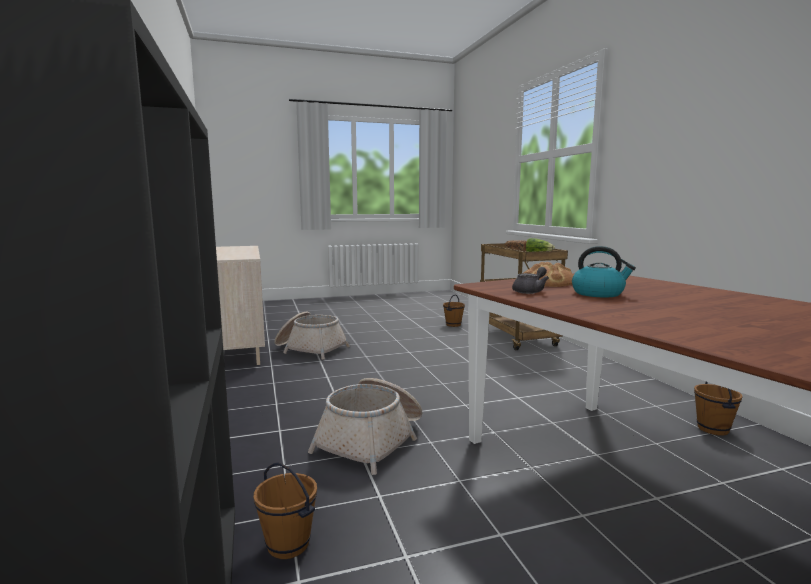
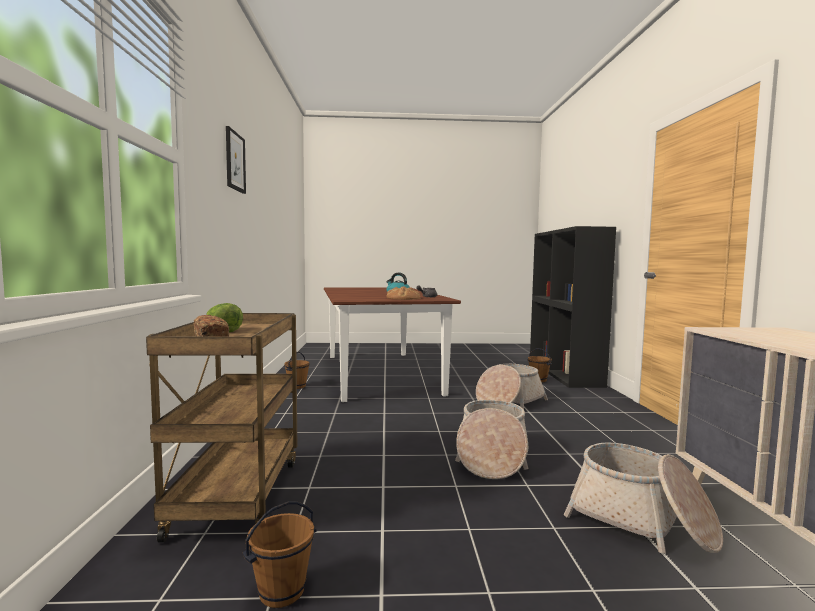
camera: 165 degrees left, 5 degrees down
(389, 368) = (491, 457): none -> basket
(696, 101) = (235, 161): none -> picture

